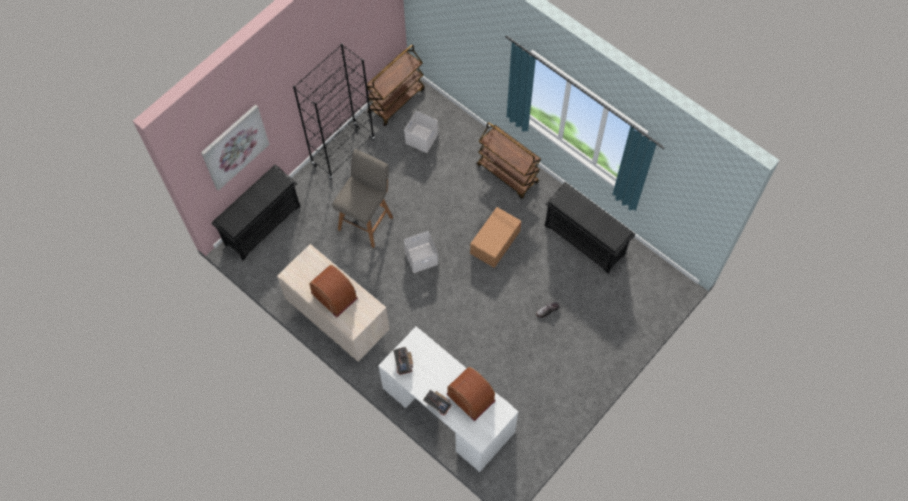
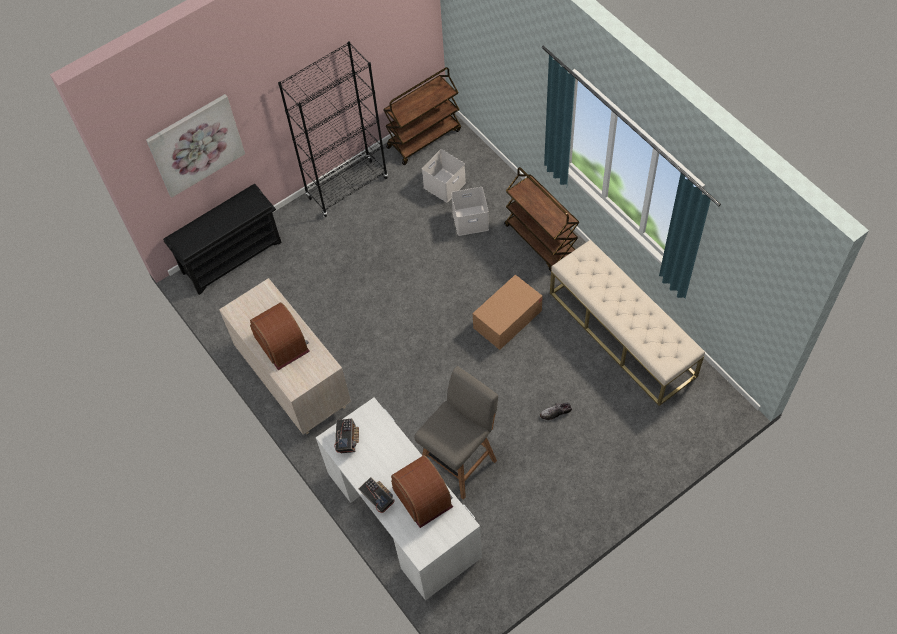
camera: 15 degrees right, 5 degrees down
(366, 222) = (355, 272): grey stool -> grey stool (460, 461)
(421, 257) = (413, 323): white storage box -> white storage box (471, 219)
(585, 240) = (622, 334): black shoe rack -> beige bench

